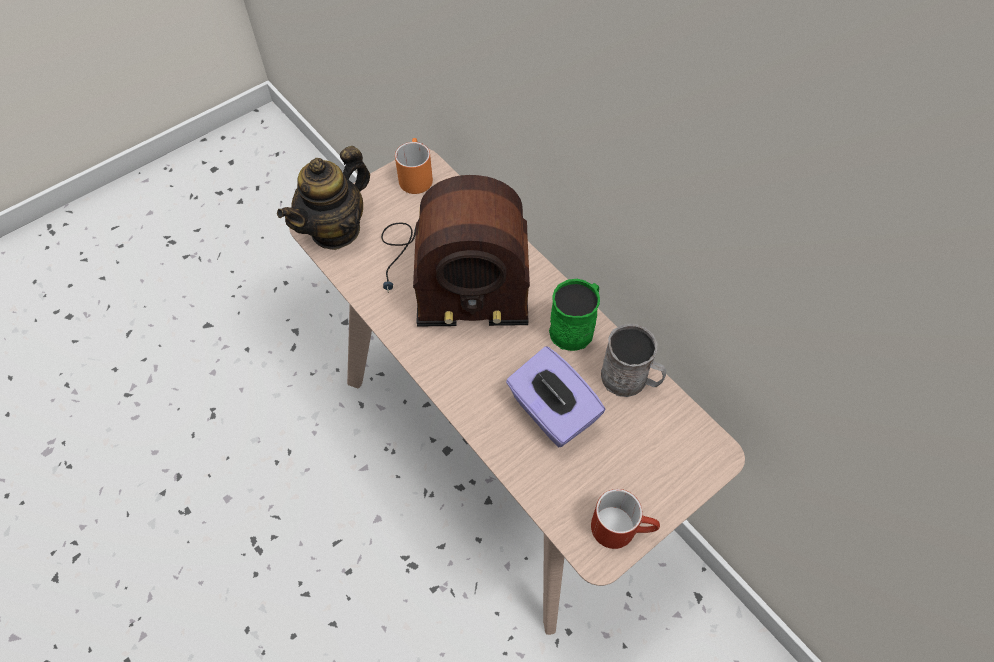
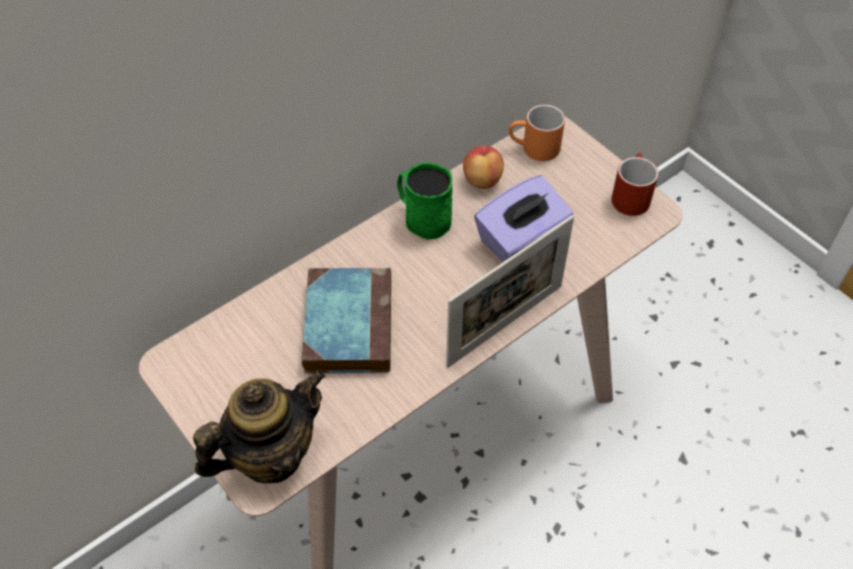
camera: 90 degrees left, 5 degrees down
(335, 229) = (270, 454): teapot -> teapot turned 75 degrees counterclockwise
(414, 176) = (189, 369): orange mug -> orange mug (534, 149)
(447, 393) = (505, 325): none -> picture frame
(453, 272) = (347, 323): radio -> book
(630, 379) = (482, 180): grey mug -> apple

